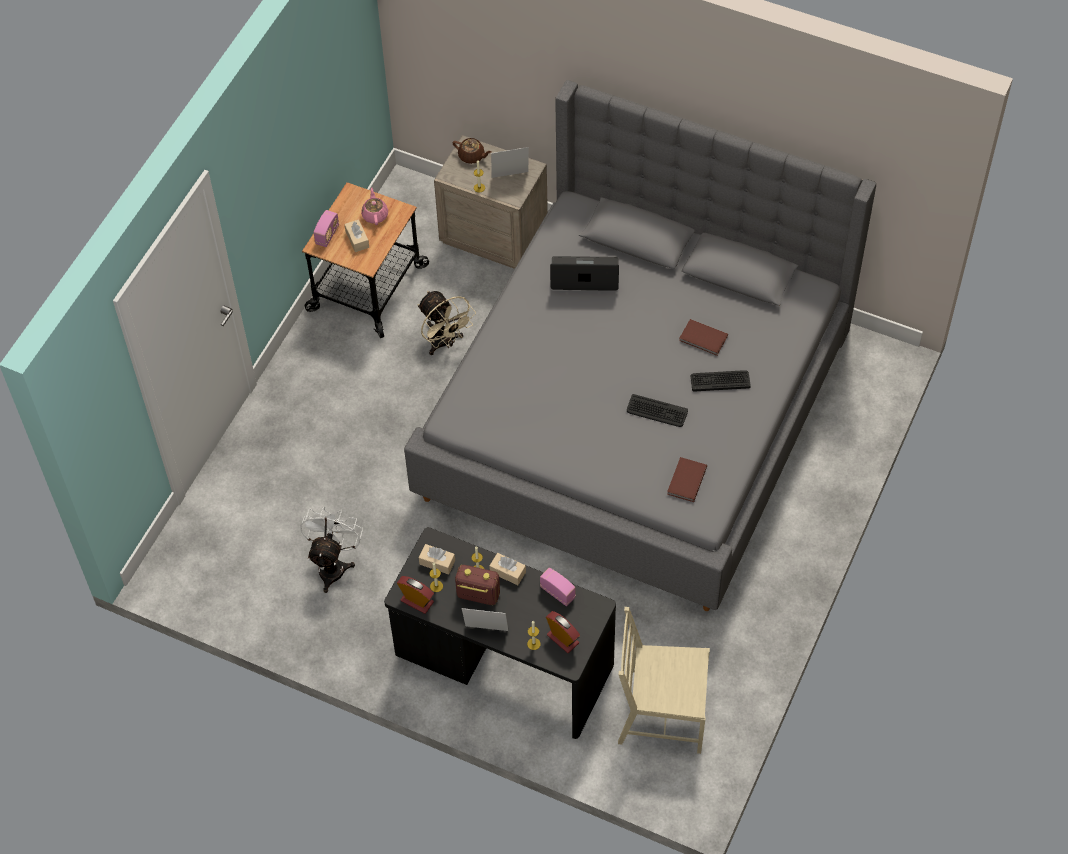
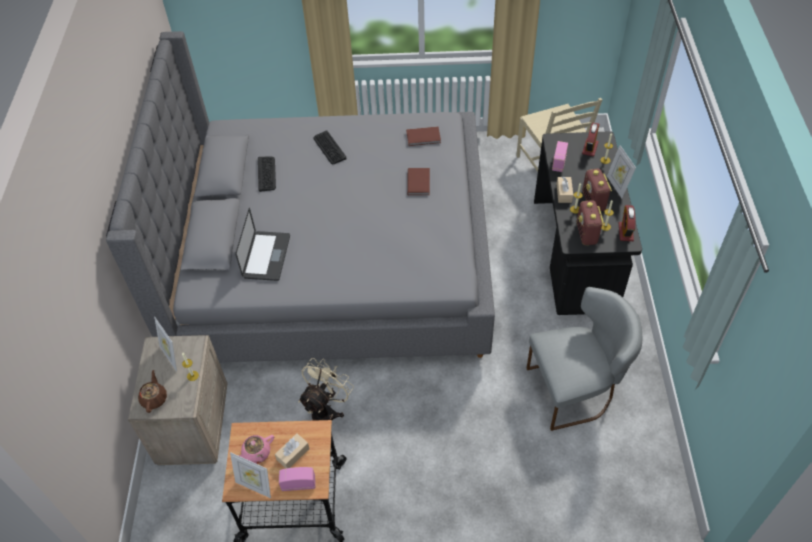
camera: 115 degrees left, 5 degrees down
(333, 565) = (575, 390): white fan -> grey chair
(345, 206) = (255, 486): none -> picture frame
(437, 562) = (586, 234): beige tissue box -> radio
(584, 275) = (266, 256): laptop -> laptop turned 150 degrees counterclockwise
(657, 411) = (375, 170): keyboard -> keyboard (266, 174)
(703, 339) = (296, 168): brown book -> brown book (419, 182)

